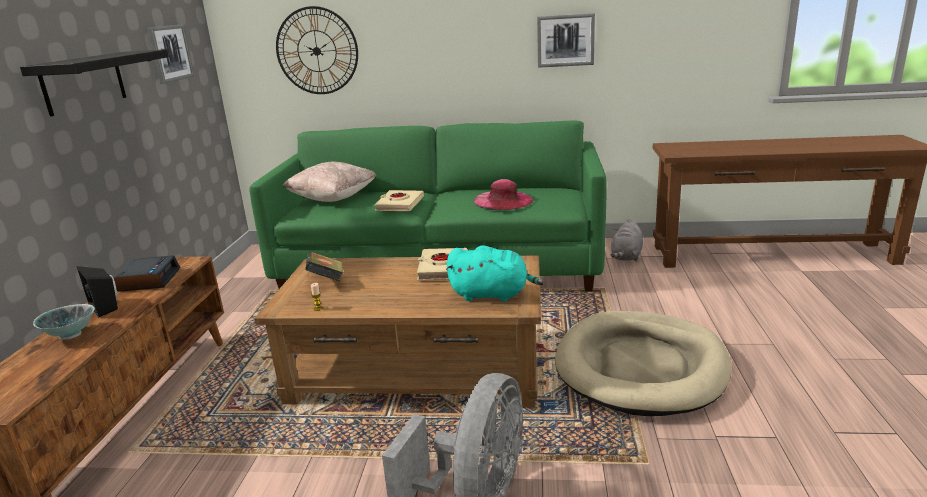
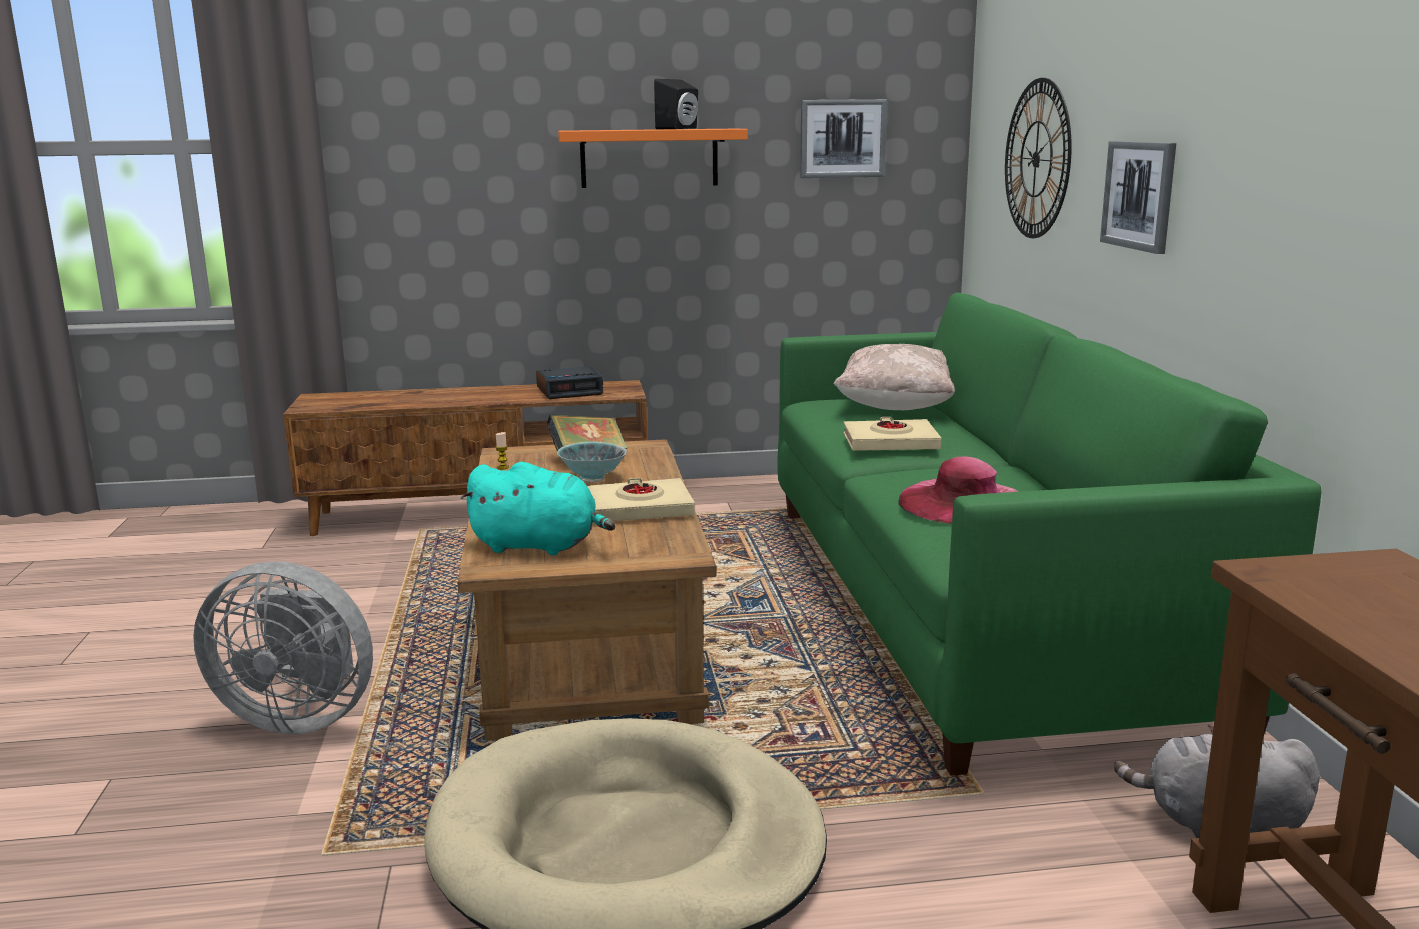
camera: 75 degrees right, 5 degrees down
(70, 335) = (437, 395): bowl -> bowl (592, 479)
(84, 82) = (649, 158): black shelf -> orange shelf
(106, 307) = (501, 392): black speaker -> black speaker (680, 128)
(492, 295) = (539, 546): turquoise plush toy -> turquoise plush toy turned 75 degrees counterclockwise
(565, 40) = (1336, 190): picture -> picture (1139, 195)

